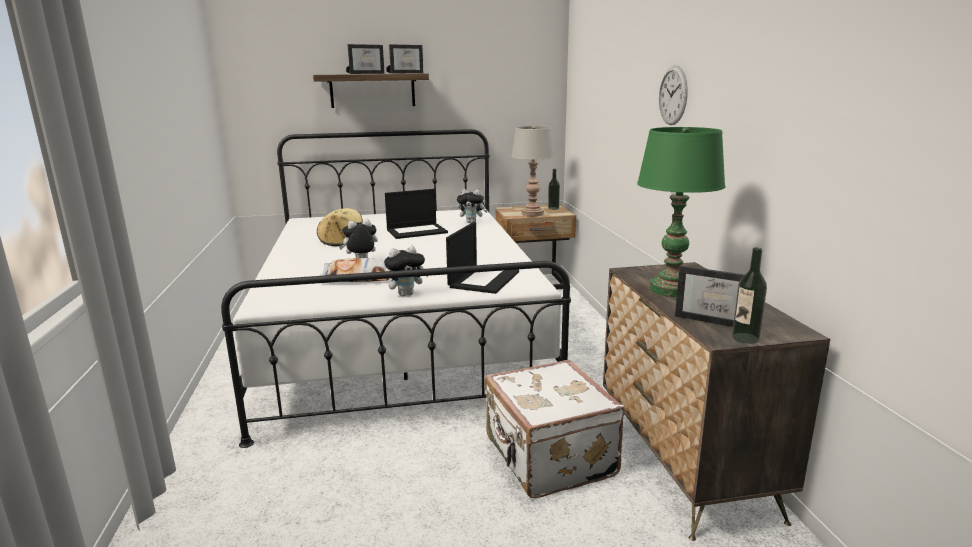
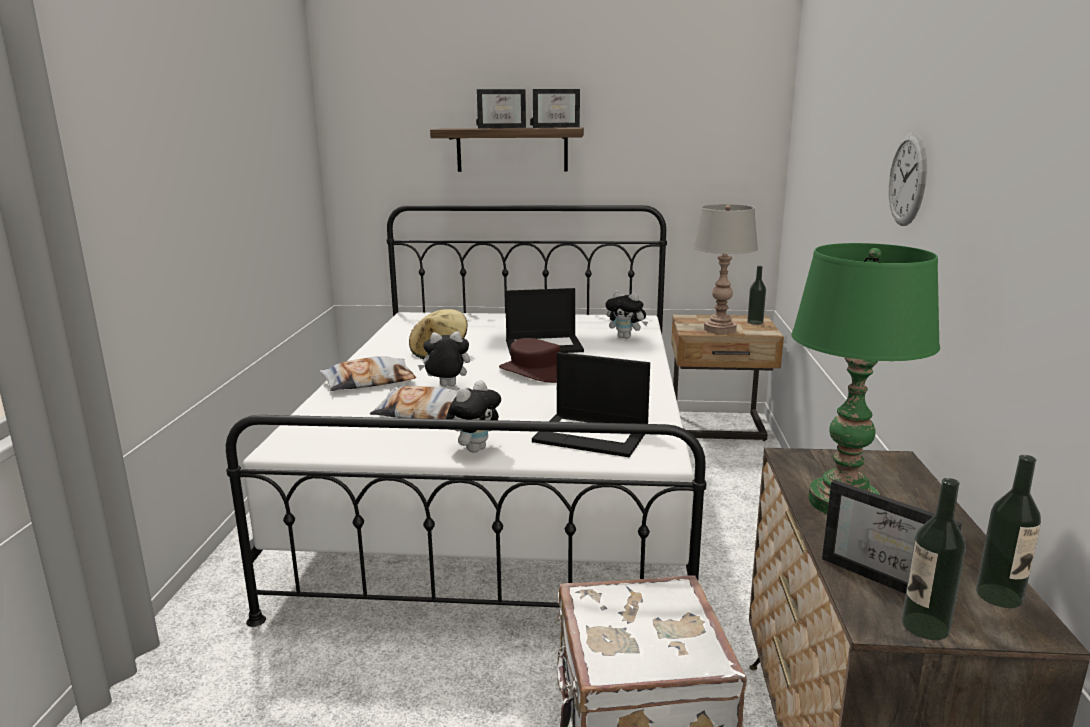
camera: 15 degrees right, 0 degrees up
(298, 262) = (369, 381): none -> pillow
(406, 294) = (474, 448): plush toy -> plush toy turned 45 degrees counterclockwise
(420, 247) = (535, 371): none -> brown hat
(484, 279) = (593, 435): laptop -> laptop turned 75 degrees clockwise
(775, 321) = (999, 595): none -> bottle

